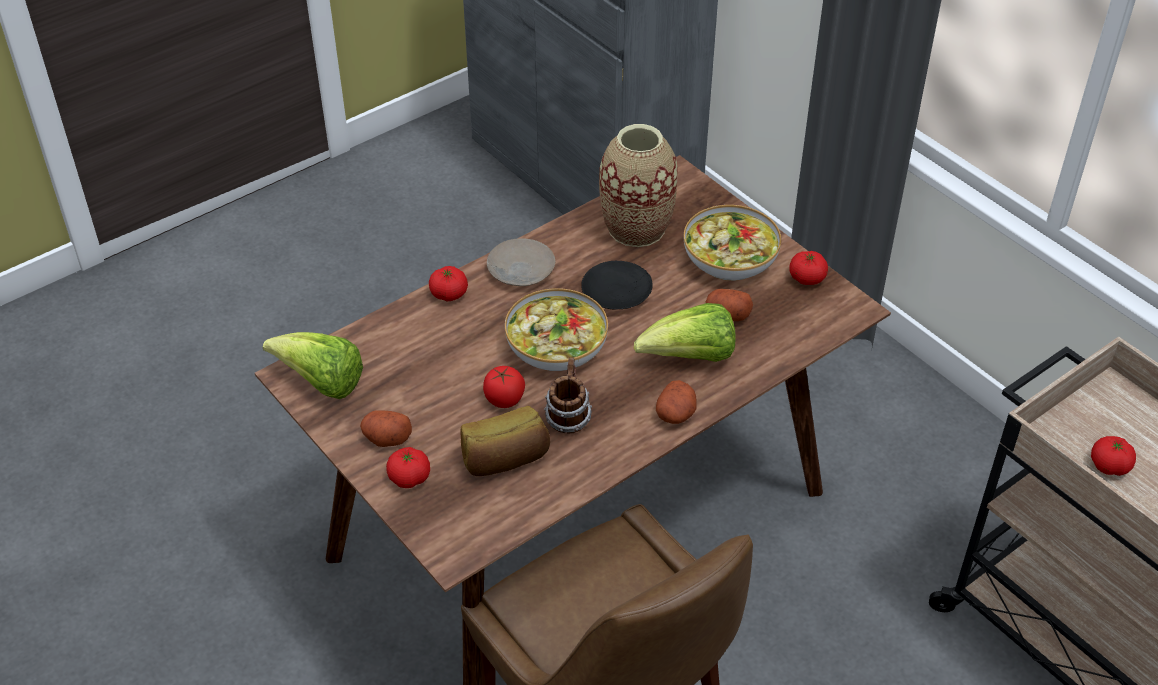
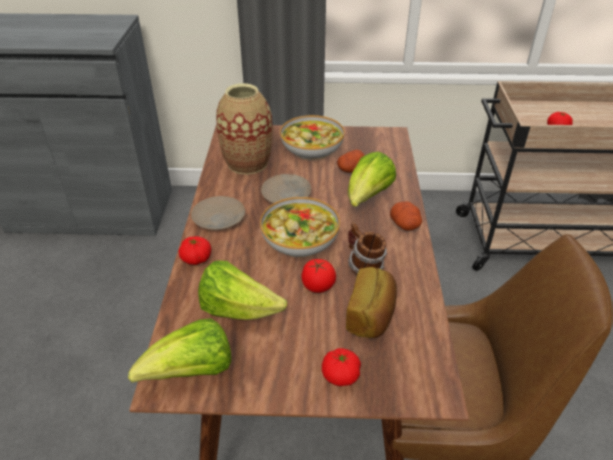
camera: 50 degrees left, 5 degrees down
(386, 438) = (289, 366): potato -> none
(416, 365) = (238, 310): none -> lettuce
(617, 292) = (287, 195): black plate -> beige plate
(807, 278) = (355, 135): tomato -> none

